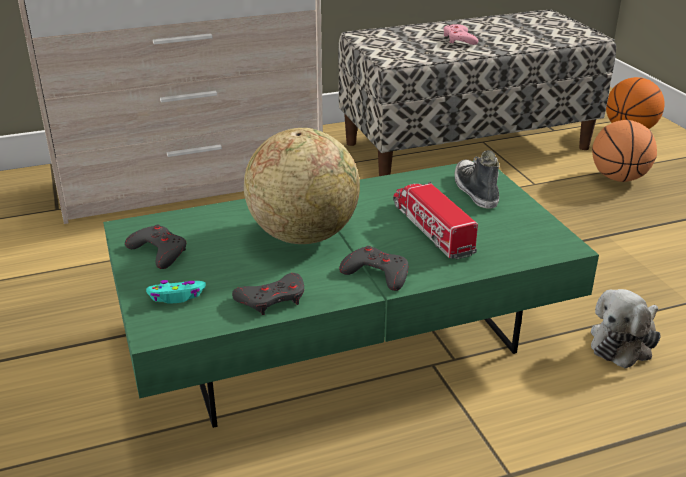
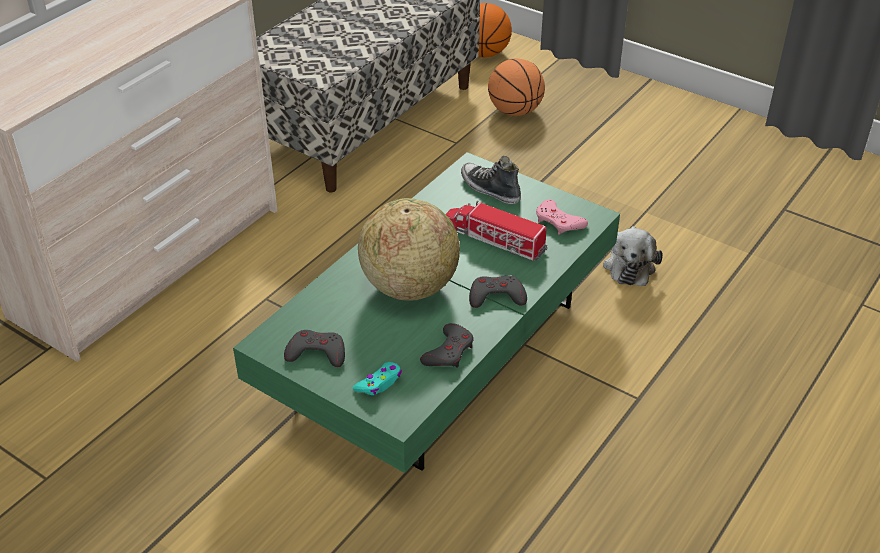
camera: 35 degrees left, 10 degrees up
(459, 39) = (350, 28): pink game controller -> pink game controller (559, 222)

